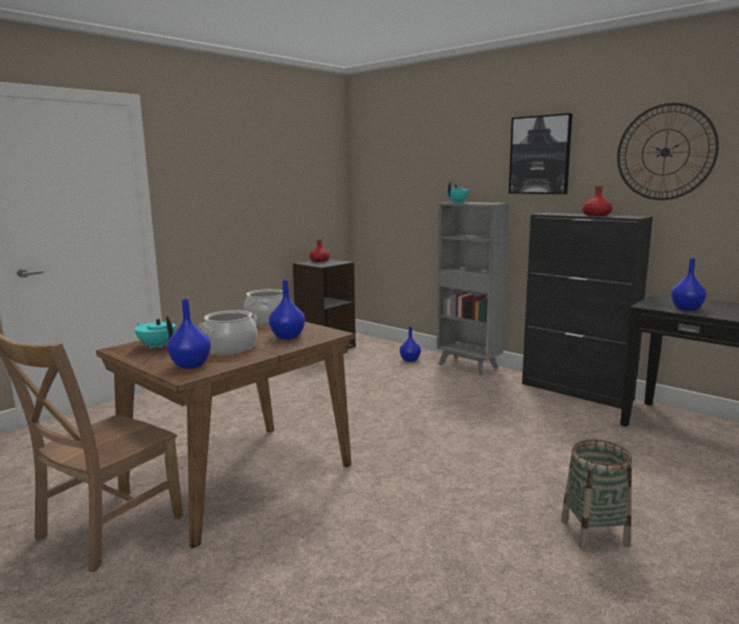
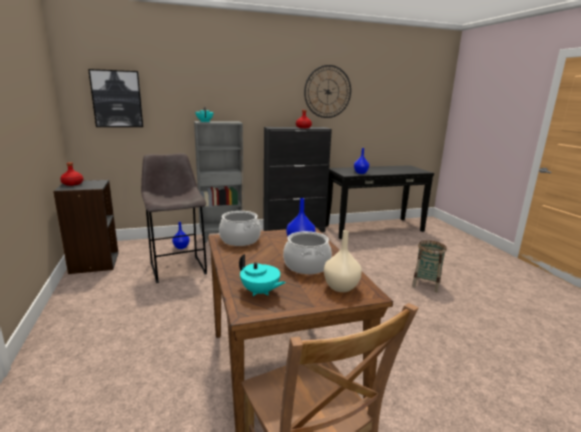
camera: 60 degrees left, 5 degrees up
(157, 346) = (260, 292): turquoise teapot -> turquoise teapot turned 120 degrees counterclockwise
(190, 365) = (341, 287): blue vase -> beige vase
(366, 374) = (178, 268): none -> grey stool
(540, 155) = (257, 89): picture -> picture (117, 99)

